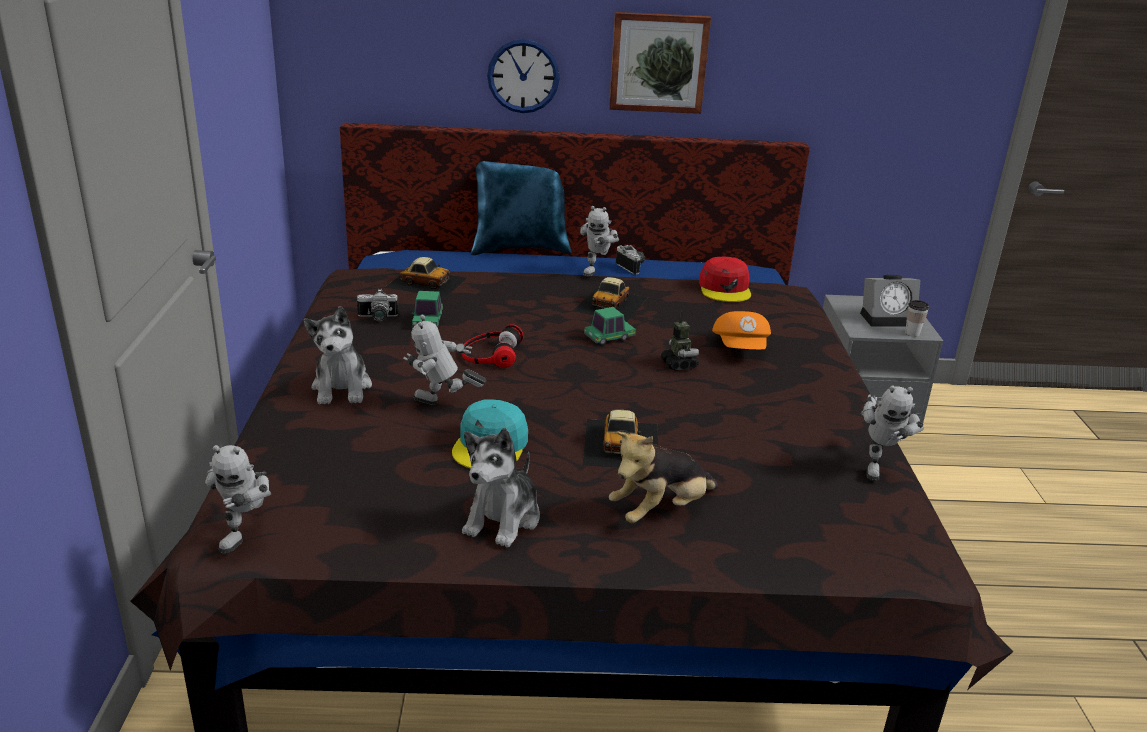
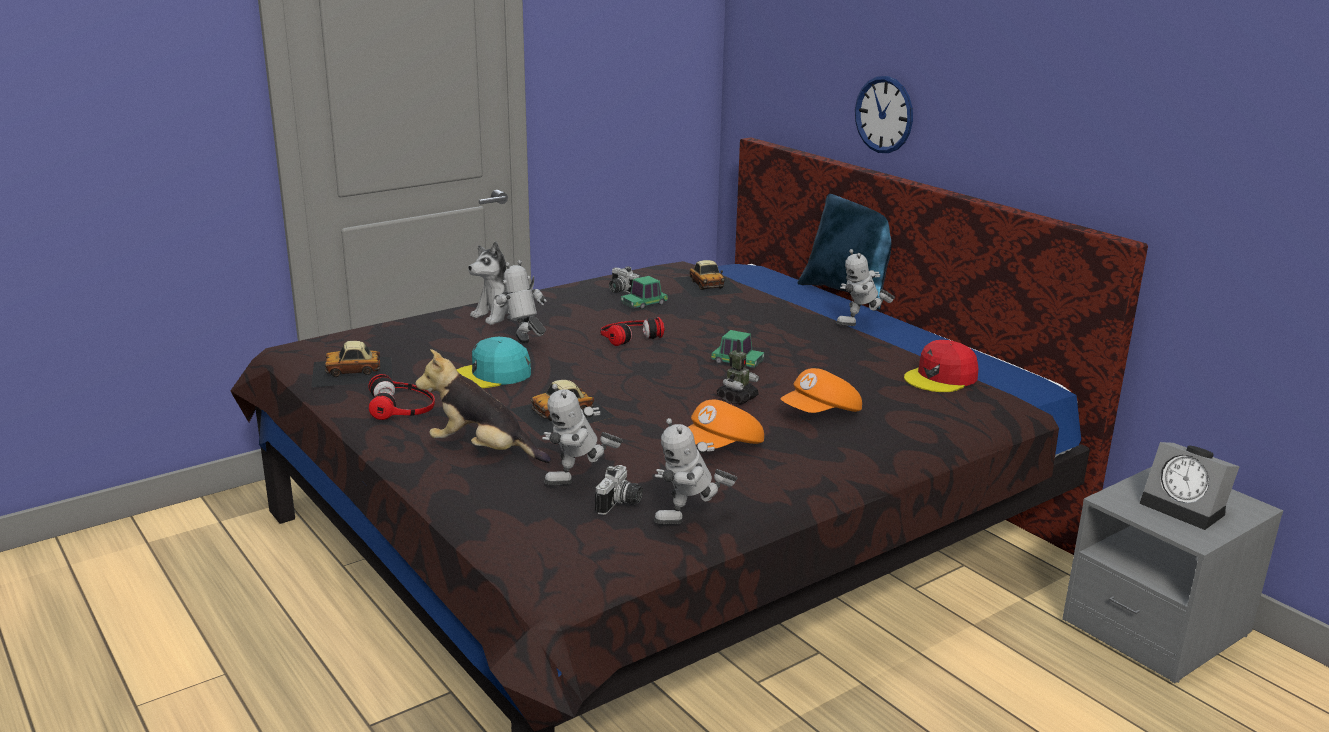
camera: 55 degrees right, 5 degrees down
(248, 534) = (302, 351): toy robot -> toy robot (580, 482)
(503, 519) = (402, 406): plush toy -> headphones
(611, 304) = (803, 346): toy car -> toy car (353, 371)
(633, 267) = (906, 335): camera -> camera (621, 504)
(658, 62) = (1001, 117): picture -> none
(762, 406) = (722, 448): none -> orange cap
(912, 333) = (1177, 531): cup -> none

